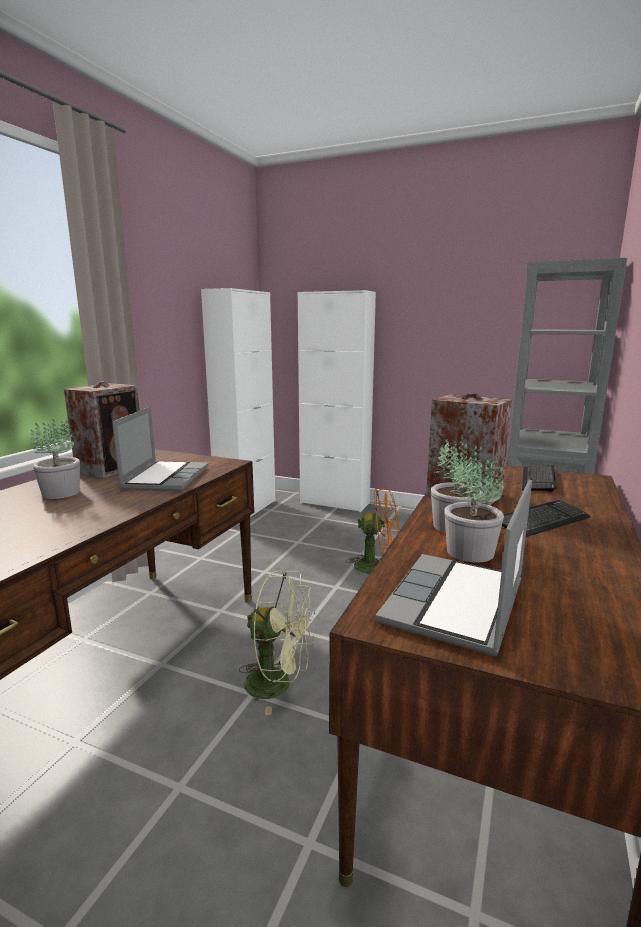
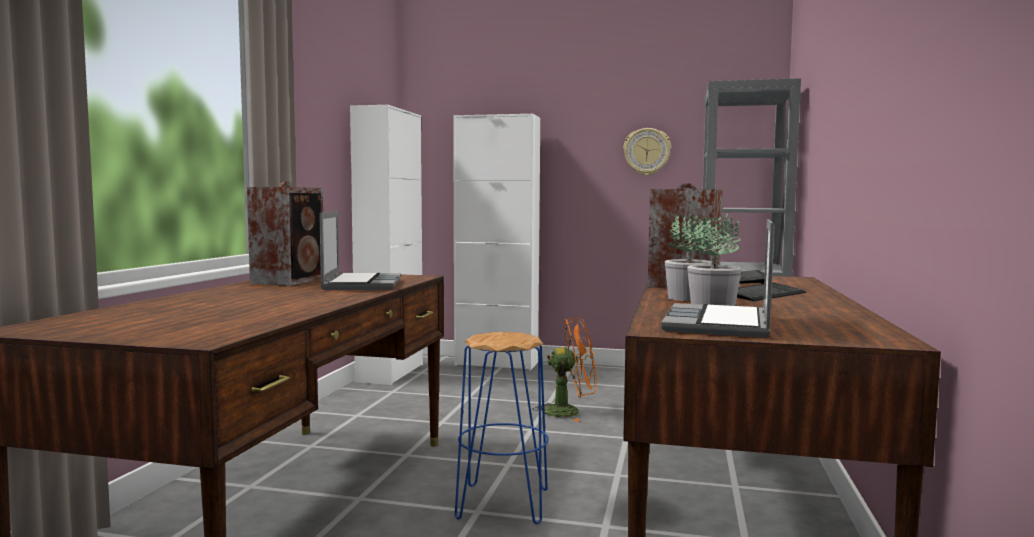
camera: 10 degrees left, 10 degrees down
(61, 492) = (256, 292): potted plant -> none
(278, 684) = (503, 503): green fan -> blue stool
(471, 324) = (647, 151): none -> wall clock

